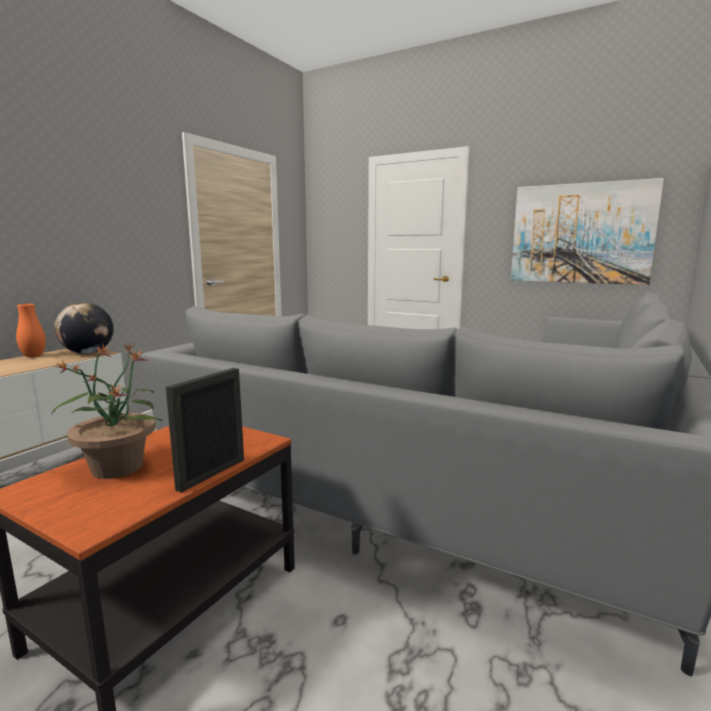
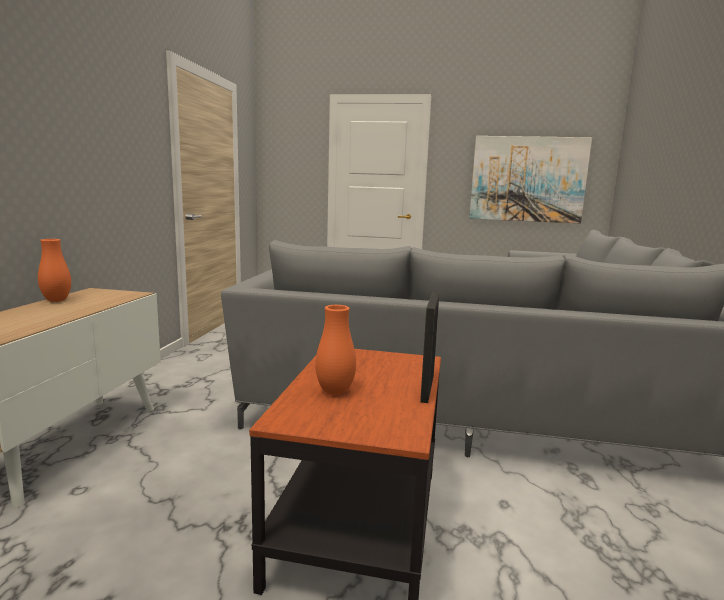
camera: 20 degrees left, 0 degrees up
(87, 353) = (117, 294): globe -> none
(117, 467) = (335, 392): potted plant -> orange vase

